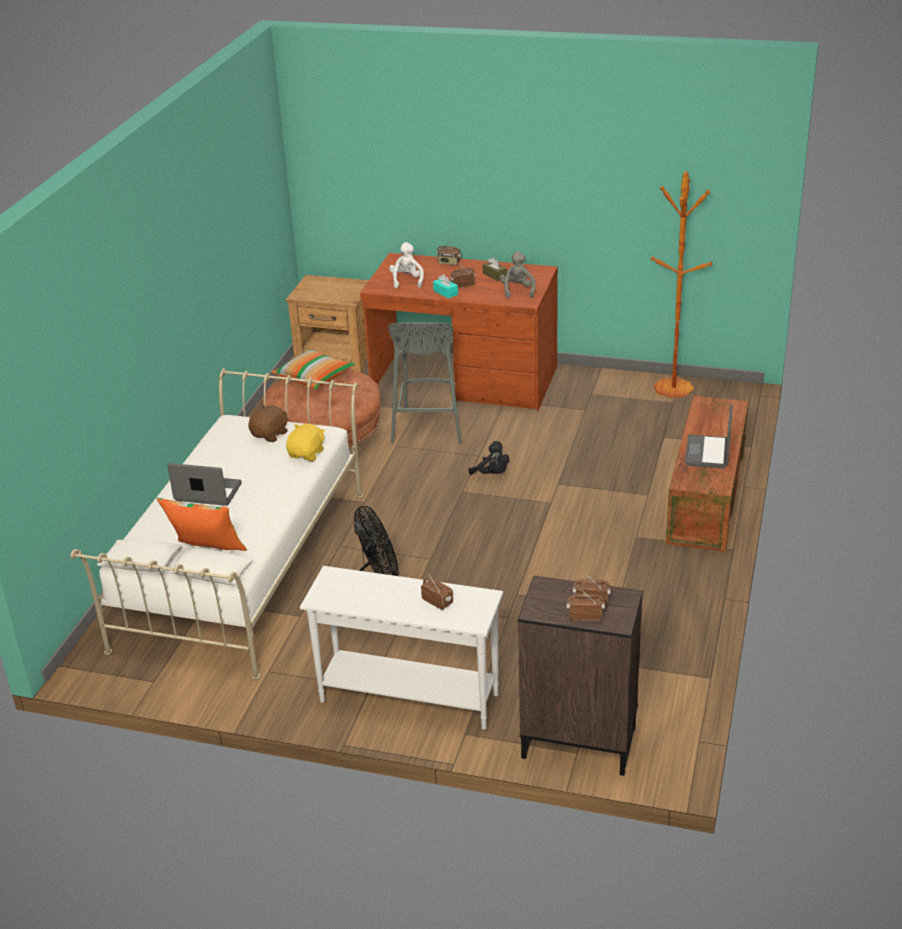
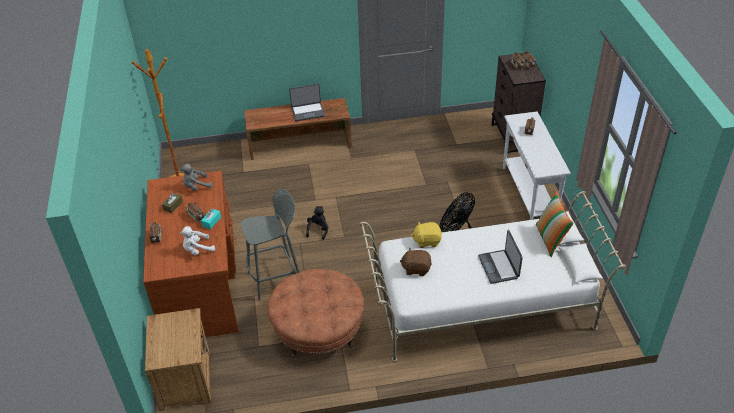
camera: 115 degrees left, 10 degrees up
(314, 378) = (297, 311): pillow -> none

